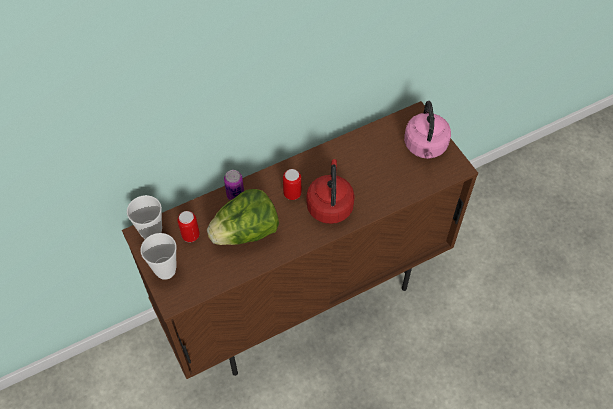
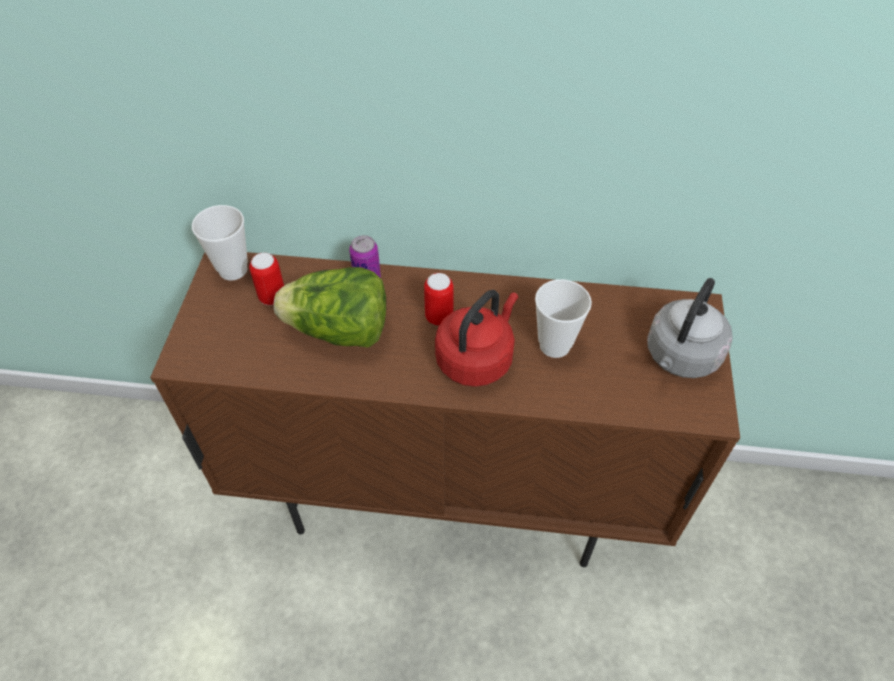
camera: 35 degrees right, 5 degrees down
(165, 270) = (207, 320): cup -> cup (554, 345)
(425, 147) = (680, 357): pink kettle -> grey kettle

